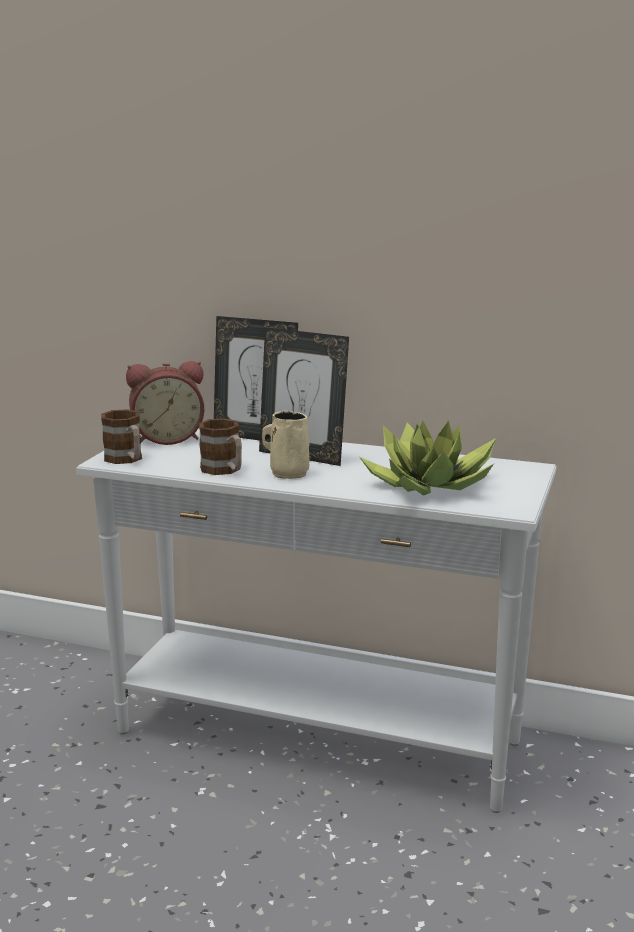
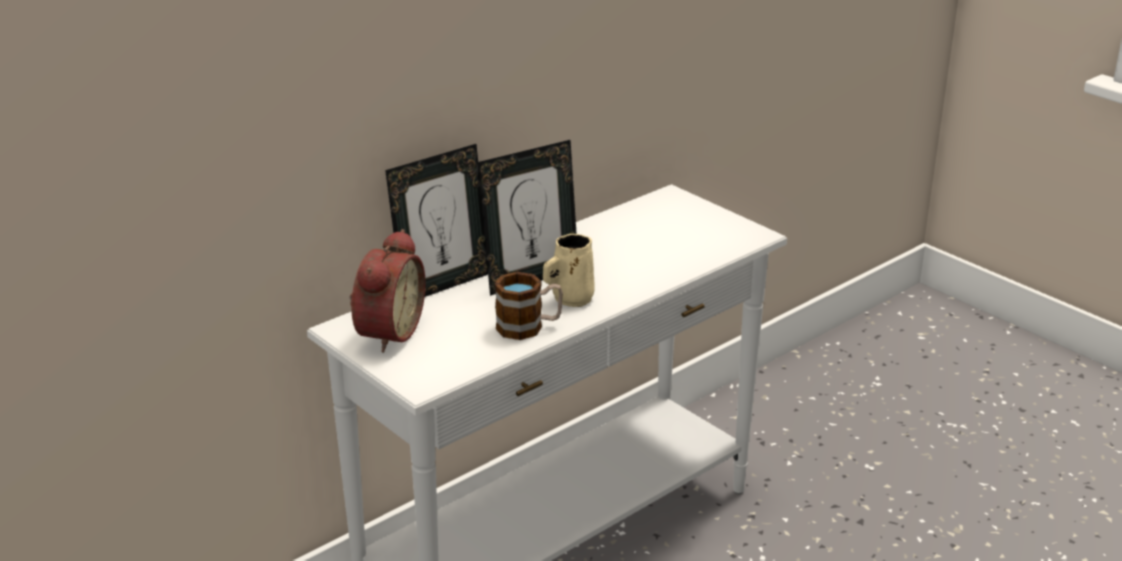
camera: 60 degrees left, 10 degrees up
(126, 460) = (432, 372): mug -> none
(431, 483) = (667, 246): potted plant -> none

